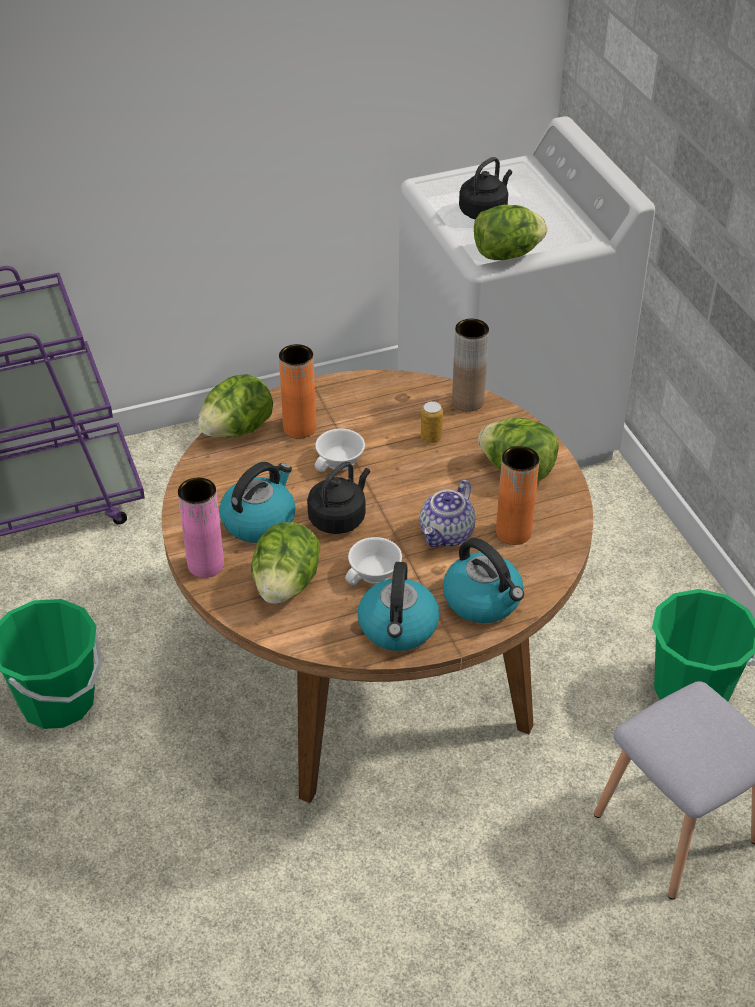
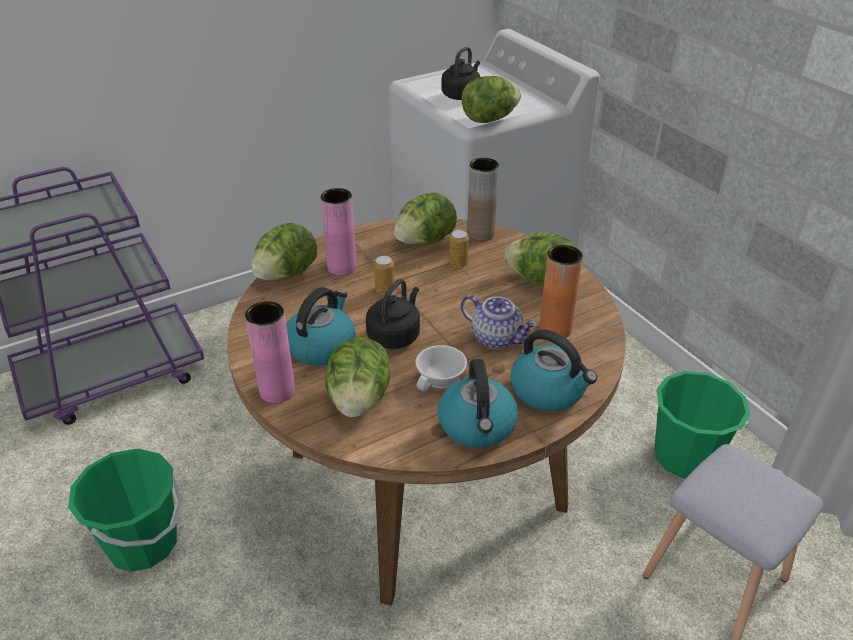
camera: 10 degrees left, 5 degrees down
(299, 428) = (342, 267): orange vase -> pink vase
(340, 462) = (385, 290): white cup -> can
(401, 404) = (425, 241): none -> lettuce
(447, 534) = (497, 338): teapot -> teapot turned 75 degrees counterclockwise

